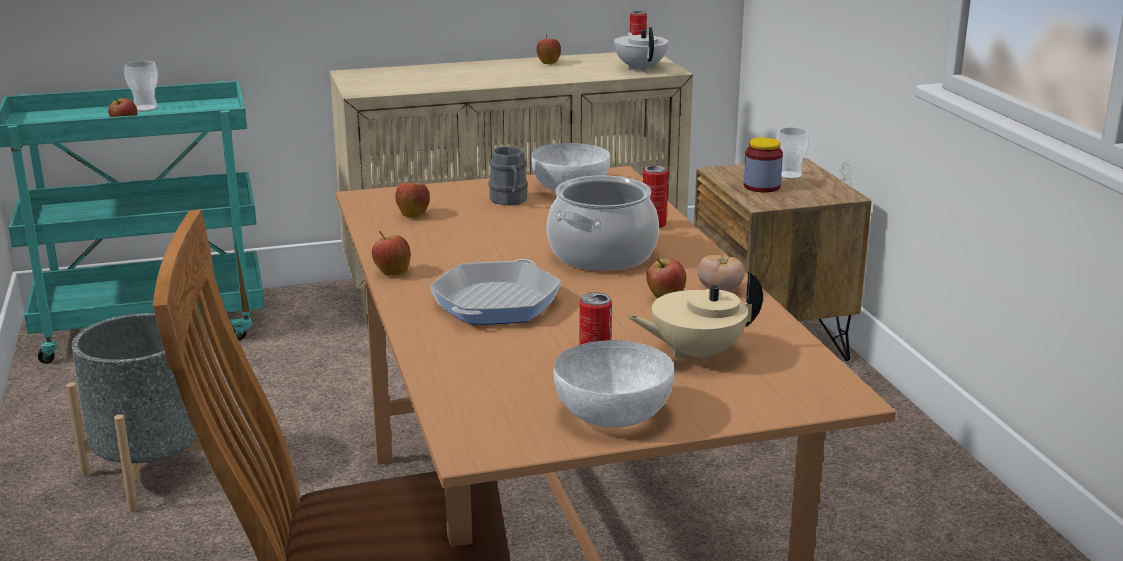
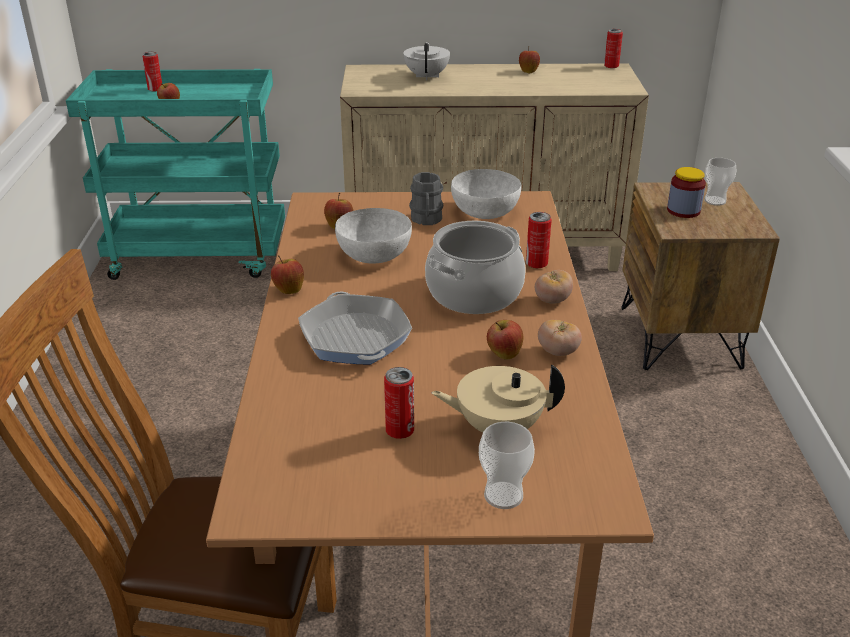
camera: 15 degrees right, 10 degrees up
(93, 113) = (155, 89): none -> can
(145, 108) = (195, 88): cup -> cup (503, 495)
(152, 473) = (148, 391): grey planter -> none
(496, 303) = (355, 338): frying pan -> frying pan turned 60 degrees counterclockwise
(612, 414) = (387, 491): white bowl -> white bowl (373, 255)
(640, 68) = (605, 84): white teapot -> white teapot (427, 76)
(689, 252) = (552, 300): none -> tomato

